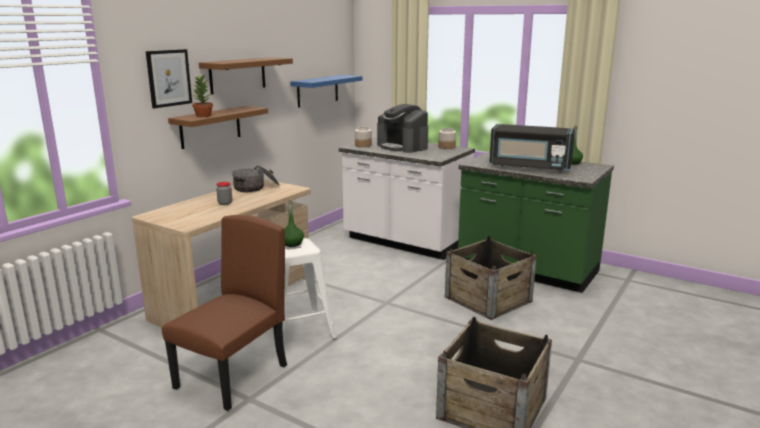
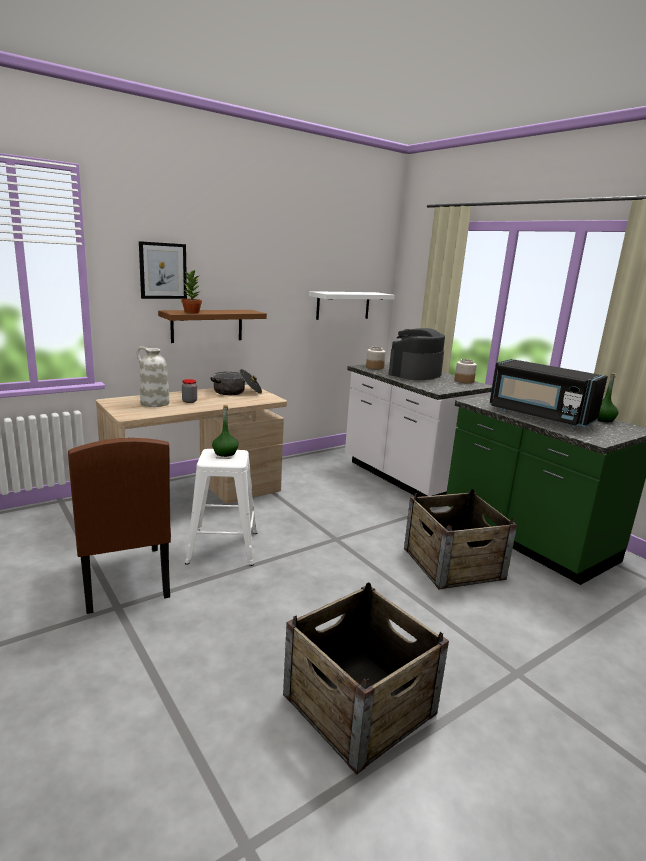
camera: 20 degrees right, 0 degrees up
(194, 211) = (154, 403): none -> white vase
(233, 377) = (123, 578): brown chair -> brown chair turned 105 degrees clockwise
(237, 75) = (245, 277): brown shelf -> none
(317, 90) = (343, 305): blue shelf -> white shelf
(402, 147) = (415, 374): coffee machine -> coffee machine turned 60 degrees clockwise

